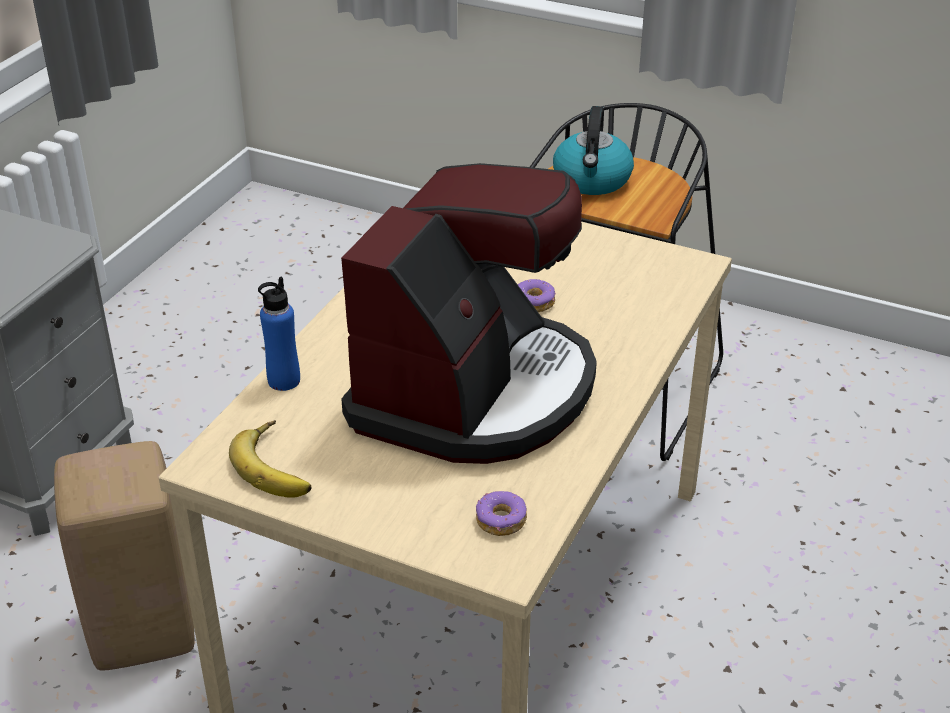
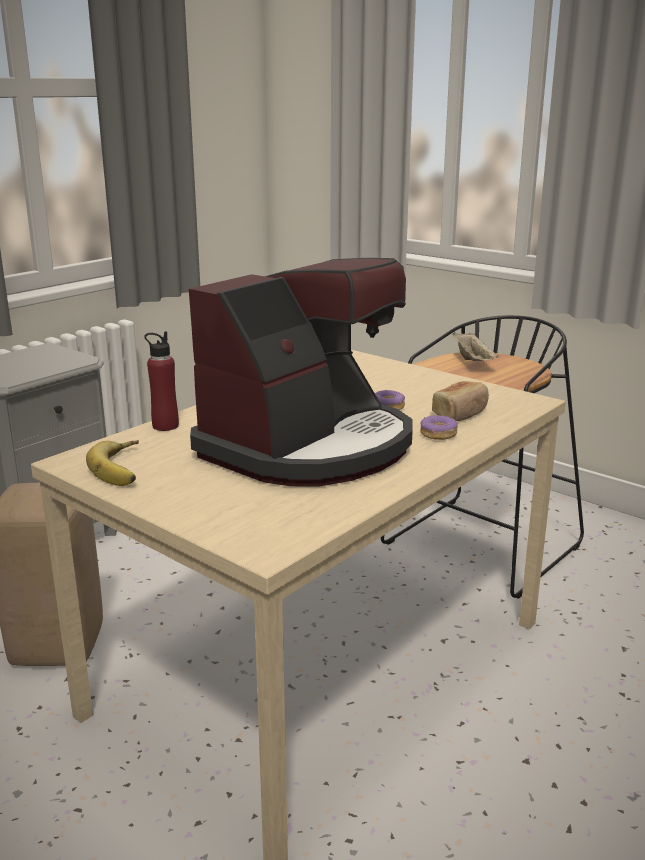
camera: 15 degrees right, 15 degrees down
(283, 380) = (165, 426): blue bottle -> red bottle
(501, 521) = (280, 521): donut -> donut (438, 434)
(592, 180) = (473, 361): kettle -> beige tray
(623, 300) = (461, 413): none -> bread

